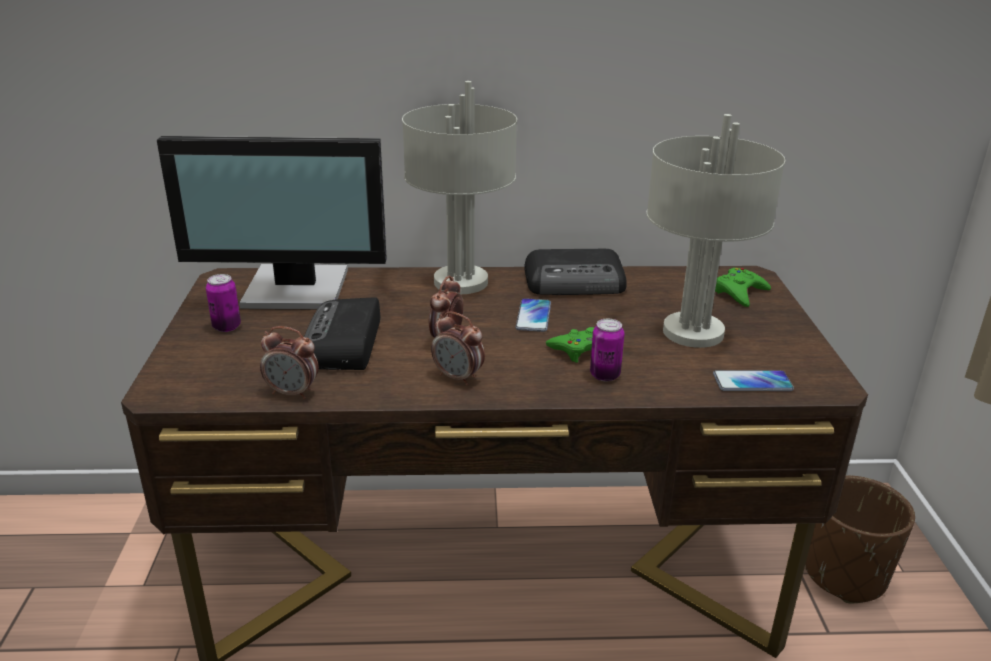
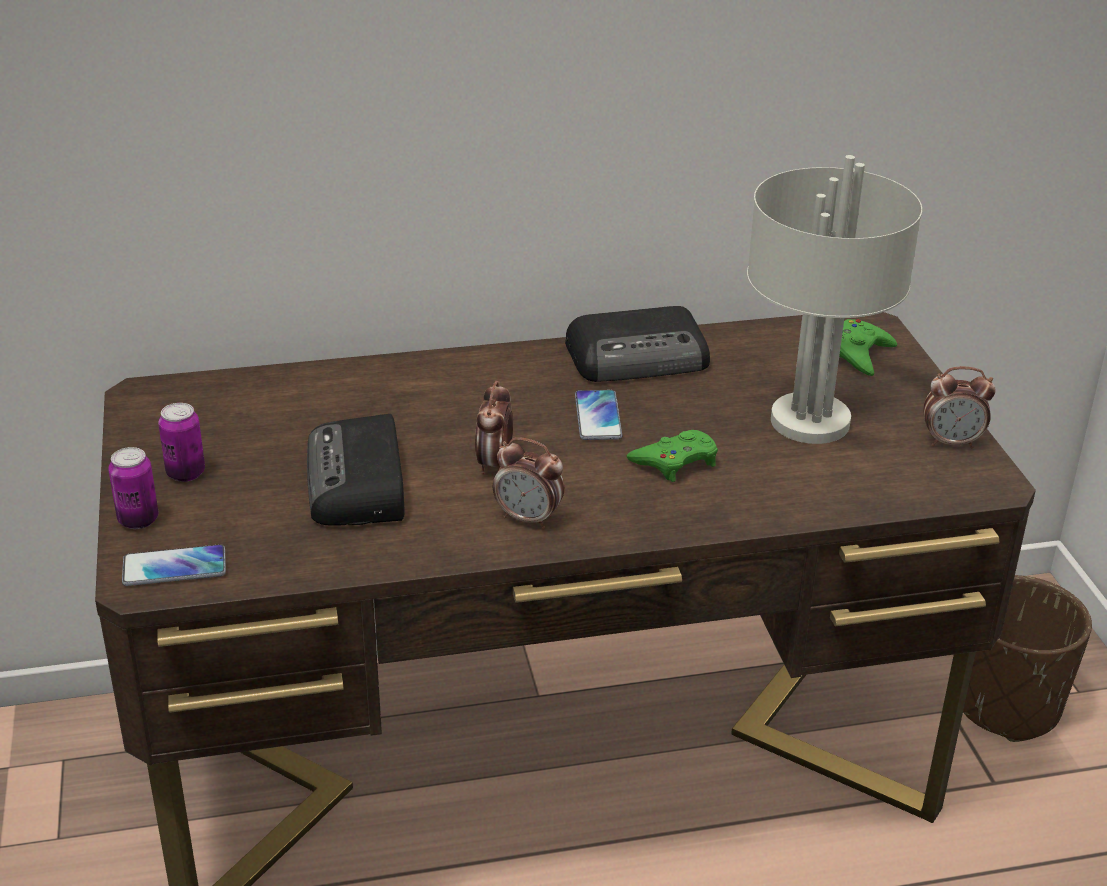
camera: 10 degrees left, 5 degrees up
(293, 393) = (321, 563): alarm clock -> alarm clock (951, 442)
(297, 291) = (259, 406): monitor -> none
(459, 282) = (481, 371): grey table lamp -> none
(605, 375) = (713, 496): can -> can (138, 520)
(752, 382) = (896, 487): phone -> phone (174, 567)

